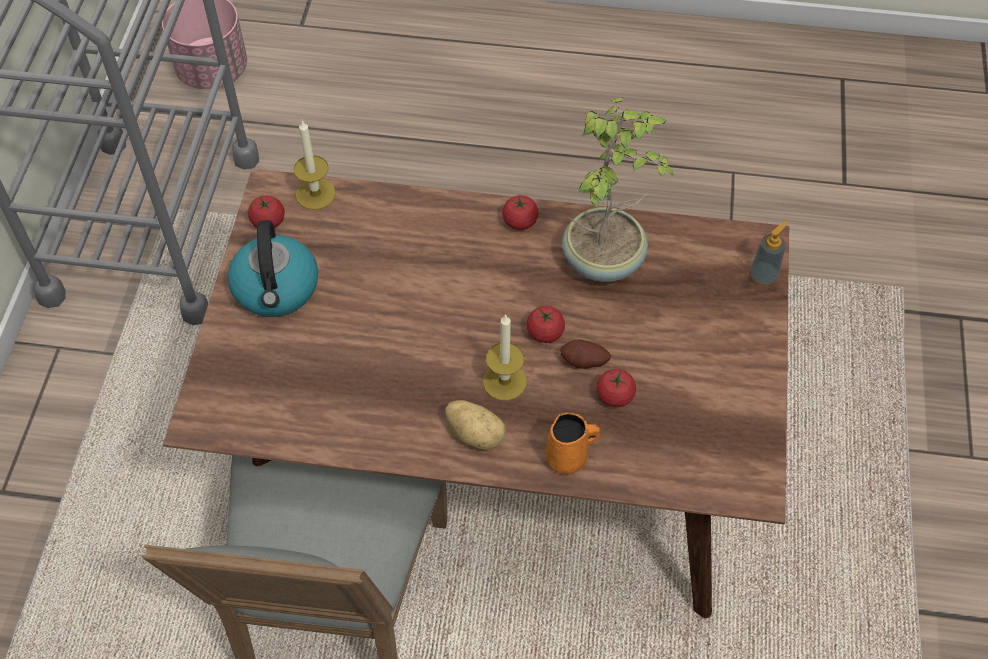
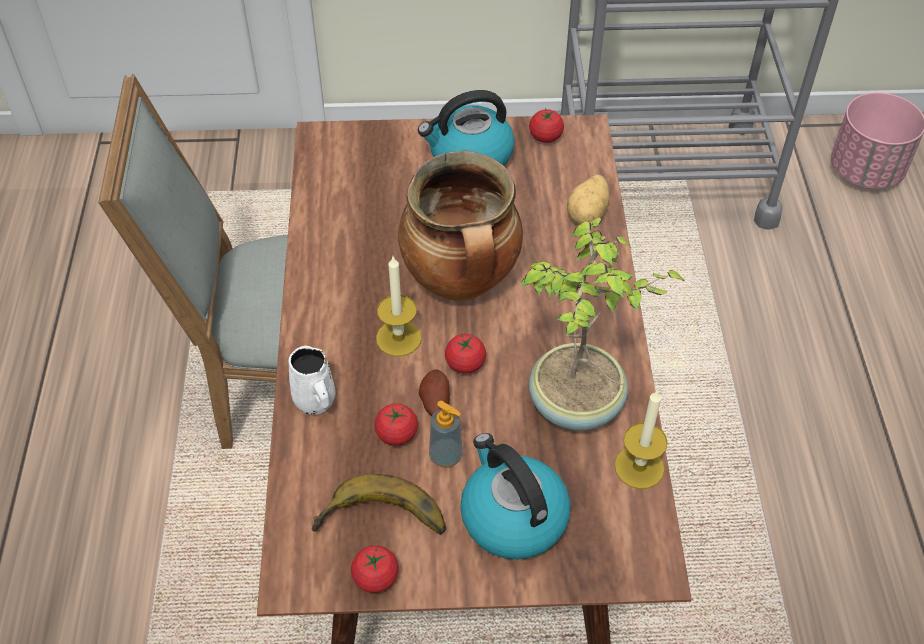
camera: 80 degrees right, 5 degrees down
(315, 194) = (590, 162): candle -> candle (639, 467)
(446, 321) = (462, 282): none -> cooking pot
(476, 433) = (334, 324): potato -> potato (588, 214)
(520, 222) = (607, 323): tomato -> tomato (375, 577)
(568, 458) = (315, 402): orange mug -> white mug
(707, 418) = (382, 525): none -> banana
(708, 324) = (512, 517): none -> kettle
(763, 276) = (599, 572): soap dispenser -> soap dispenser (446, 456)

